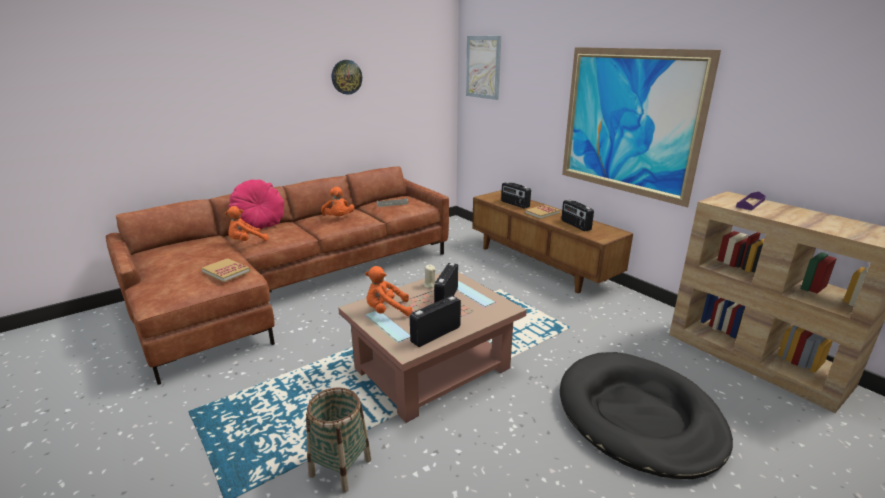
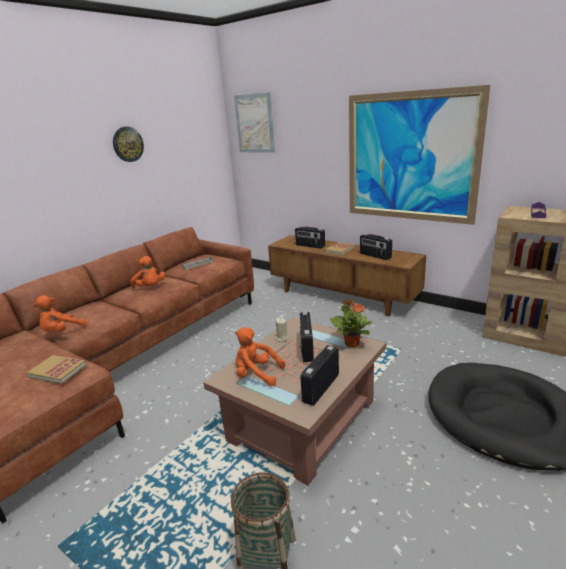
camera: 15 degrees left, 0 degrees up
(260, 227) = (68, 312): pink pillow -> none
(386, 311) = (256, 375): orange plush toy -> orange plush toy turned 45 degrees clockwise
(492, 303) = (351, 343): none -> potted plant

